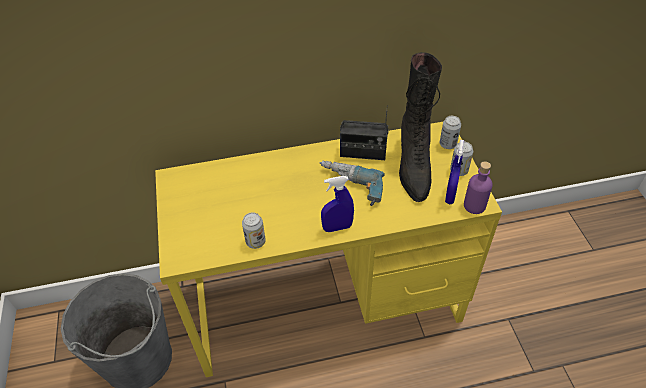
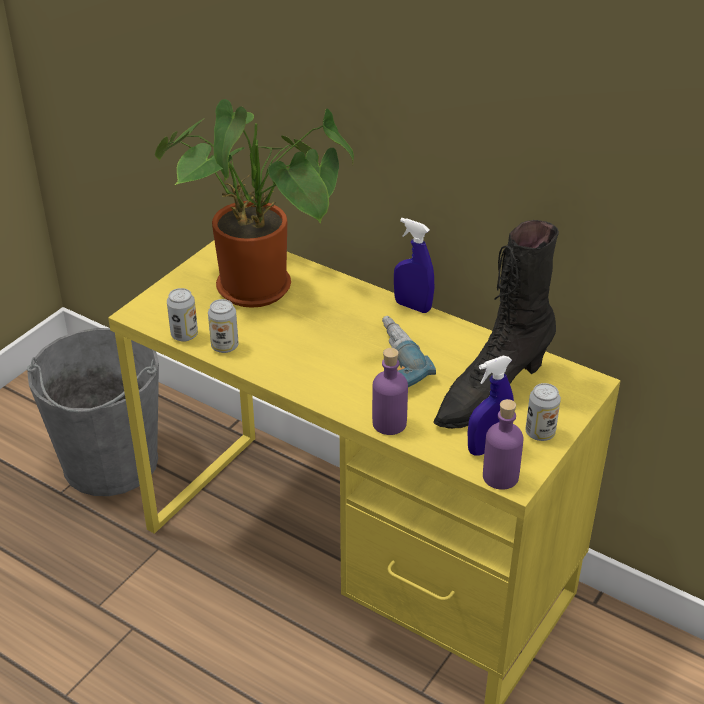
camera: 45 degrees right, 10 degrees down
(228, 192) = (263, 289): none -> potted plant
(337, 227) = (317, 389): blue spray bottle -> blue spray bottle (412, 306)
(363, 153) = (454, 343): radio -> none
(394, 218) = (389, 423): none -> purple bottle
(448, 144) = (571, 400): can -> can (184, 335)

